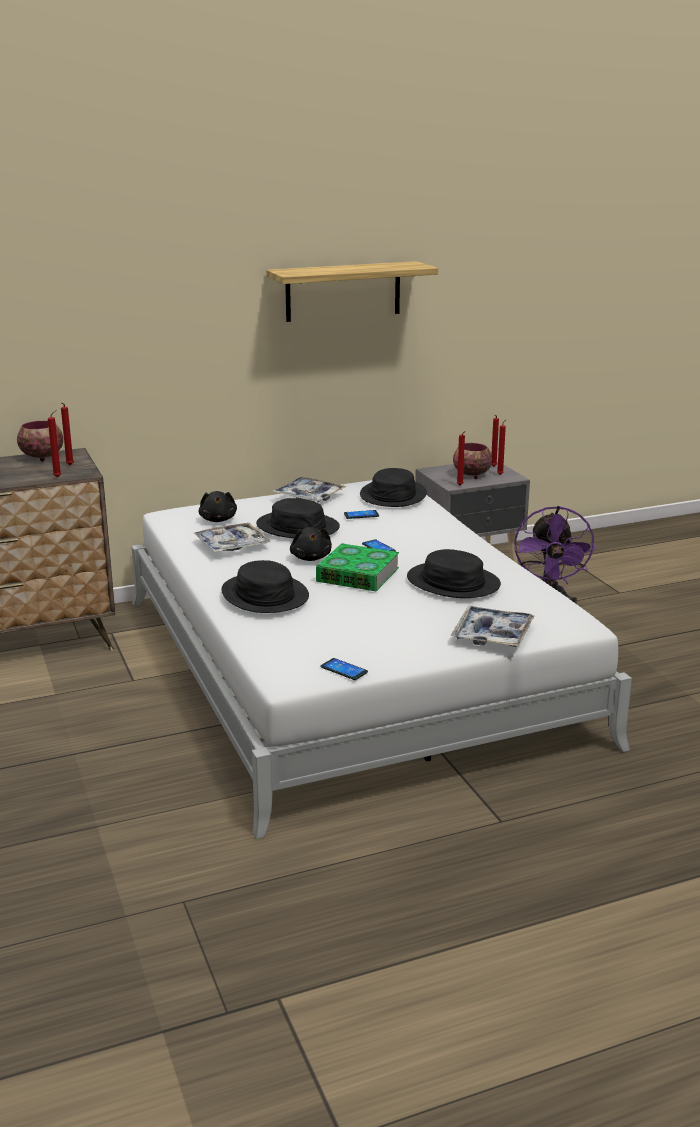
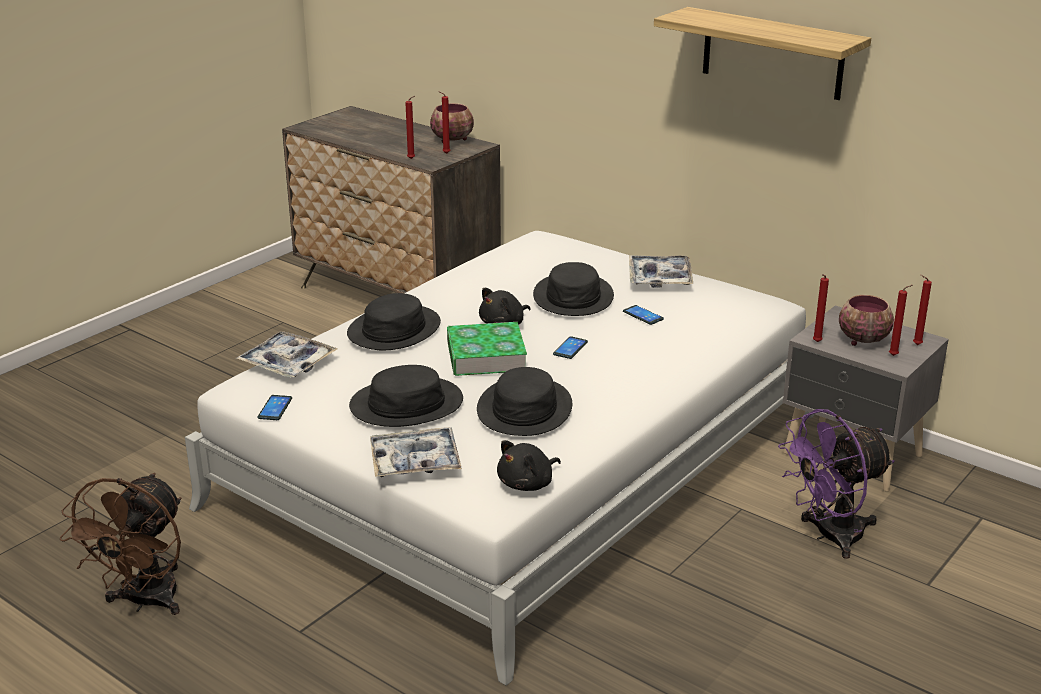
camera: 60 degrees right, 5 degrees up
(218, 519) = (552, 260): black plush toy -> black plush toy (528, 484)
(232, 545) = (496, 284): tray -> tray (287, 363)
(392, 895) = (145, 602): none -> brown fan
(393, 495) = (722, 315): black hat -> black hat (406, 404)

